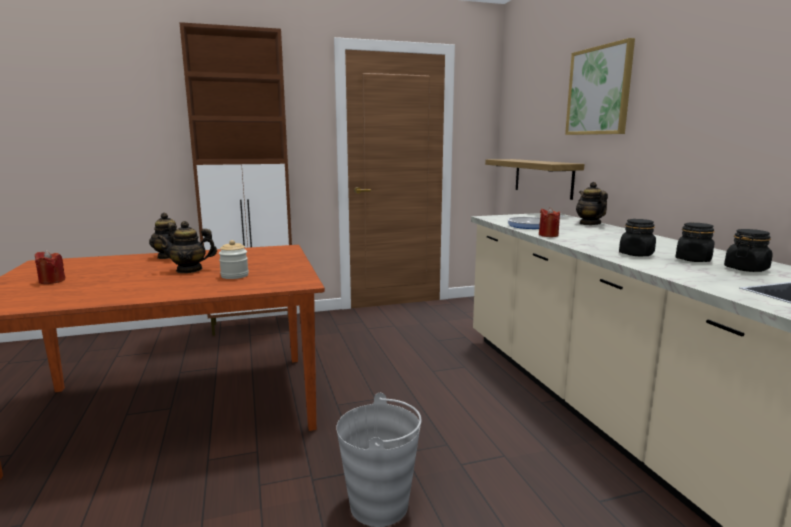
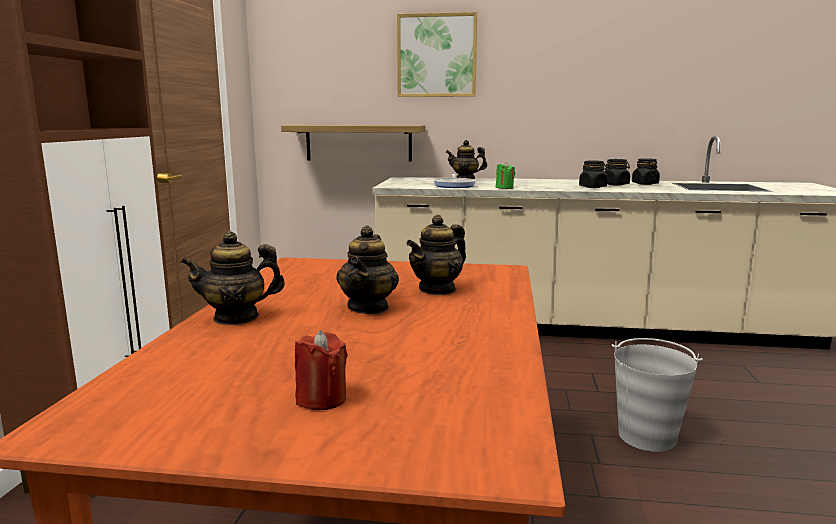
camera: 65 degrees left, 0 degrees up
(234, 276) = (437, 289): jar -> teapot
(548, 235) = (504, 188): red candle -> green candle

